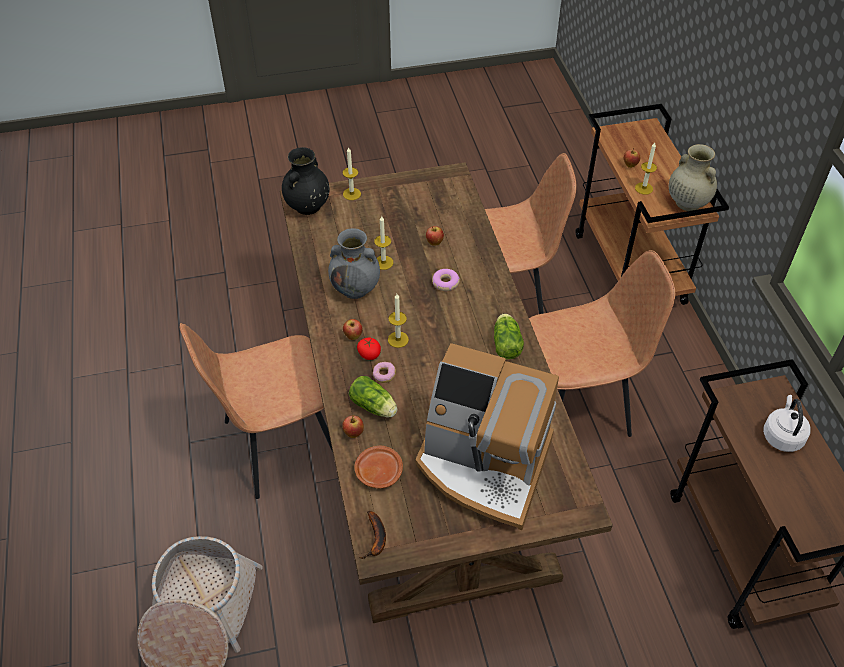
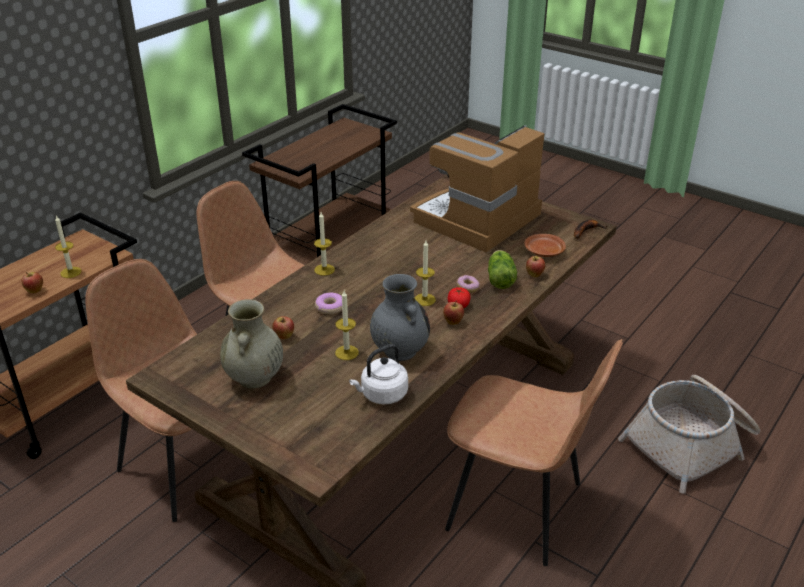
camera: 130 degrees left, 15 degrees down
(307, 207) = (324, 453): black vase -> none
(352, 194) = (266, 431): candle -> candle (324, 270)
(483, 465) = (477, 219): coffee machine -> coffee machine turned 120 degrees counterclockwise
(506, 343) = (360, 253): lettuce -> none
(687, 202) = (75, 246): beige vase -> beige vase (254, 378)
(782, 435) = (305, 153): white kettle -> white kettle (382, 395)

